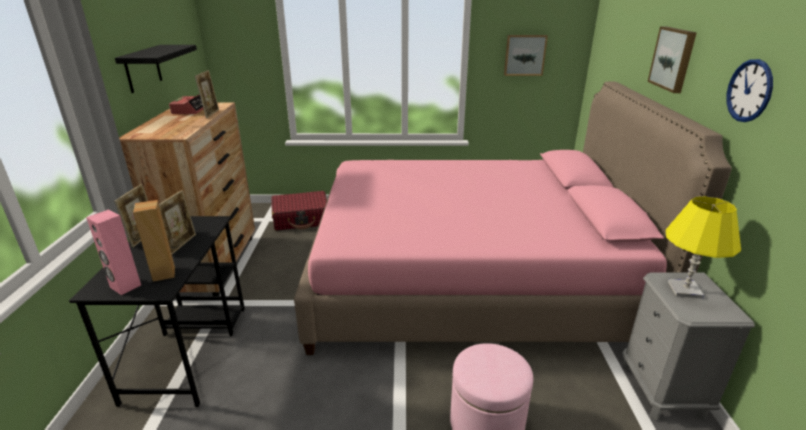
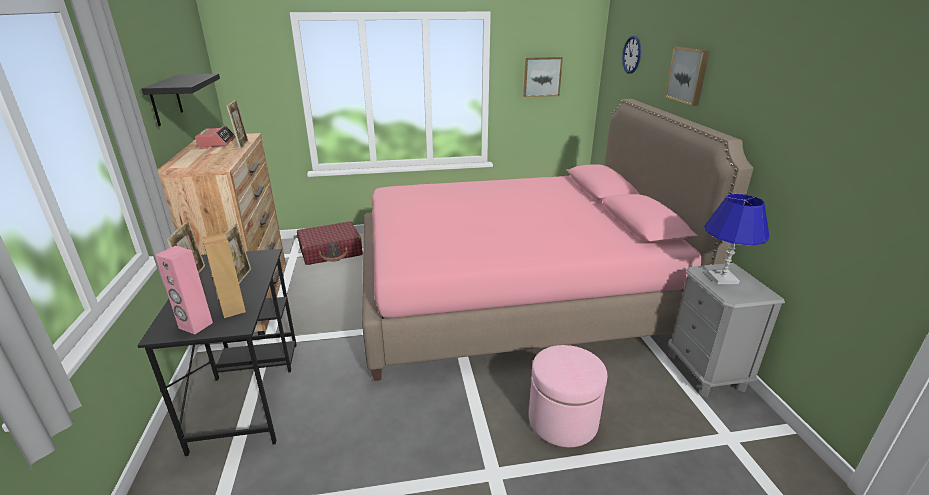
camera: 10 degrees left, 0 degrees up
(685, 290) = (723, 278): yellow table lamp -> blue table lamp
(749, 91) = (764, 100): wall clock -> wall clock (632, 54)

